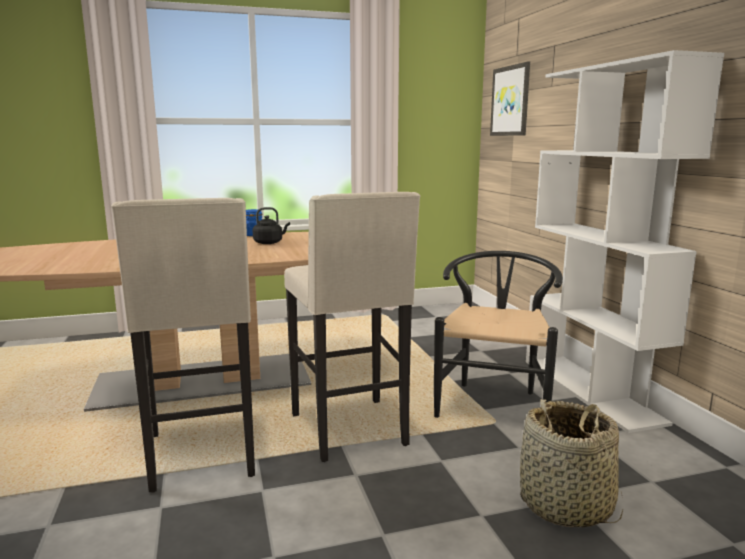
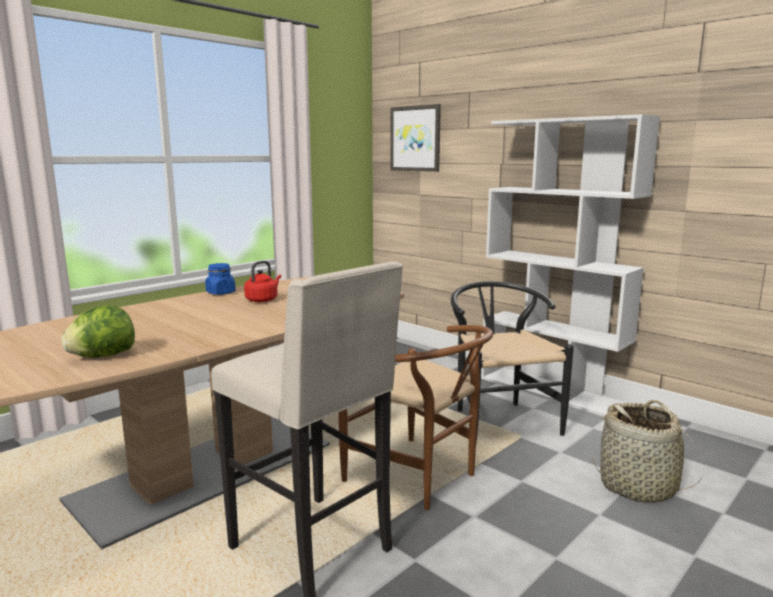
camera: 30 degrees left, 0 degrees up
(86, 262) = (102, 356): none -> lettuce
(269, 243) = (263, 300): black kettle -> red kettle
(351, 430) = (421, 478): beige stool -> brown chair

